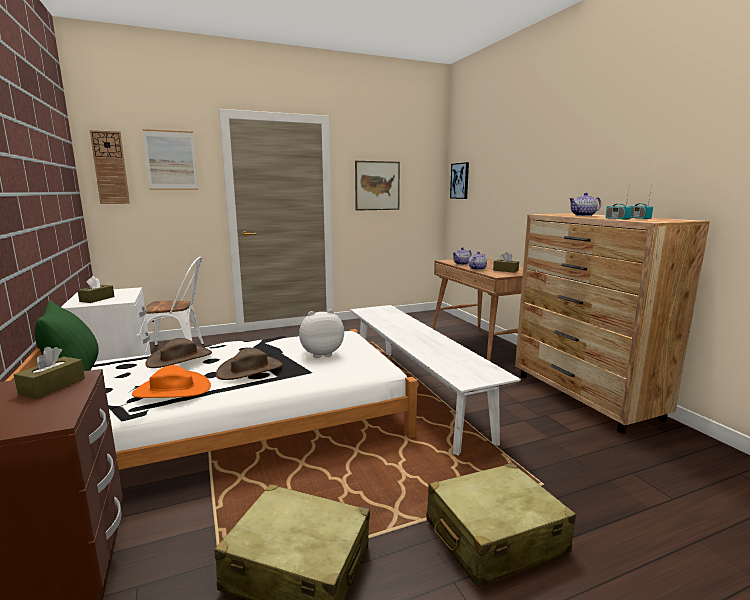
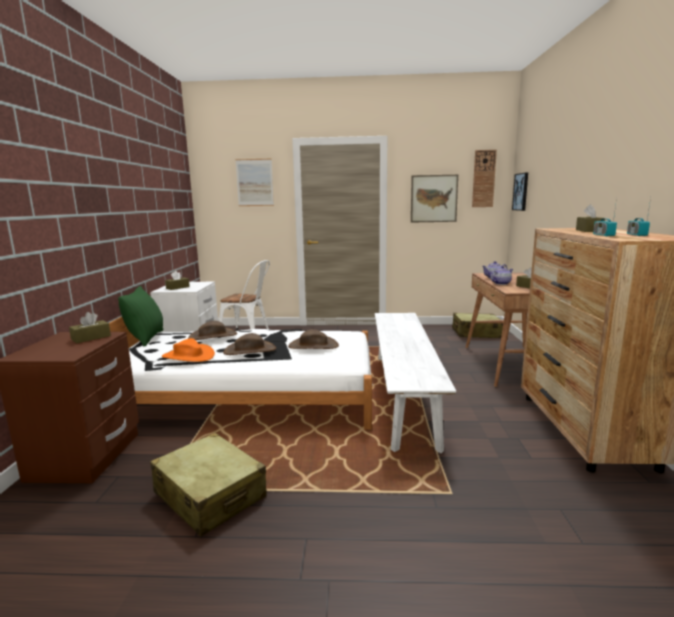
camera: 25 degrees right, 0 degrees up
(110, 168) = (213, 190): wall clock -> wall clock (483, 179)
(321, 353) = (313, 346): plush toy -> brown hat
(494, 537) = (367, 519): beige suitcase -> beige suitcase (476, 333)
(583, 215) = (589, 231): teapot -> brown tissue box

